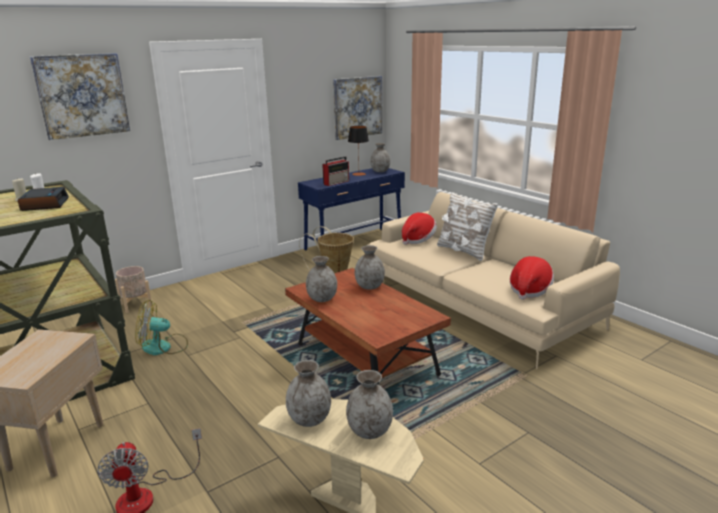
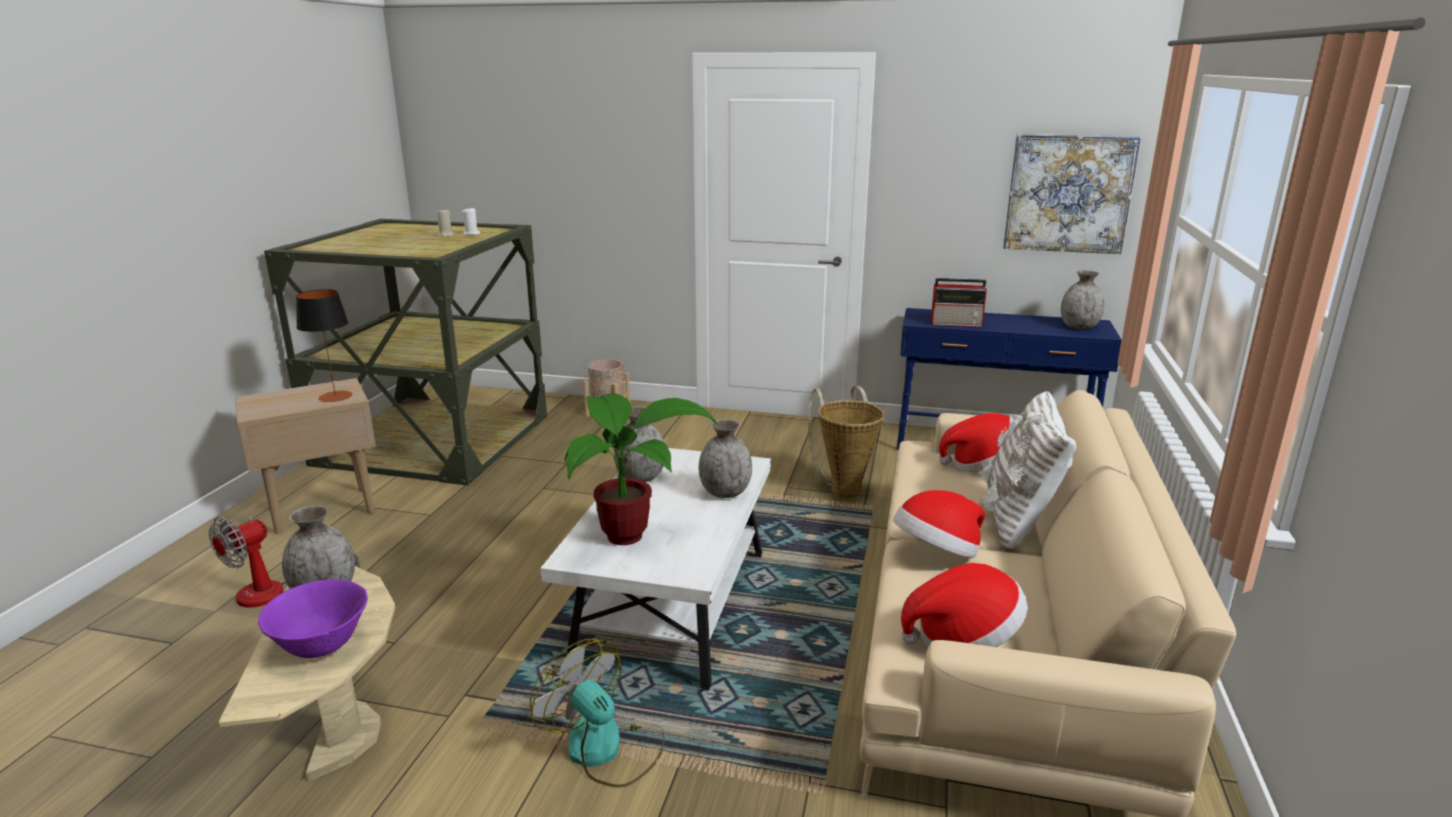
camera: 50 degrees right, 0 degrees up
(44, 204) = (440, 243): alarm clock -> none
(82, 95) = (598, 122): picture -> none
(163, 347) = (542, 468): fan -> fan (605, 749)
(359, 174) = (1029, 321): table lamp -> table lamp (335, 396)
(365, 360) = (673, 605): brown coffee table -> white coffee table
(369, 431) = (322, 646): grey vase -> purple bowl
(377, 318) = (632, 534): none -> potted plant
(469, 272) = (937, 554): none -> hat

